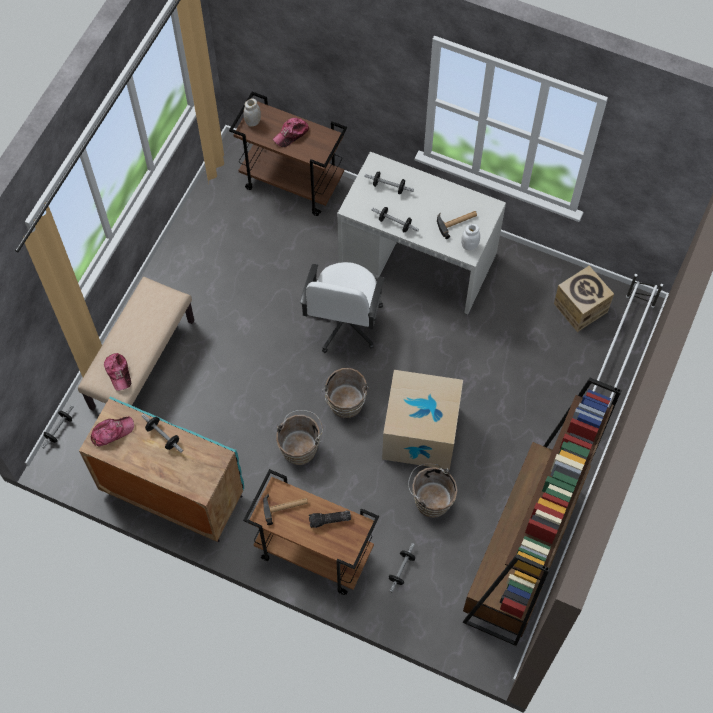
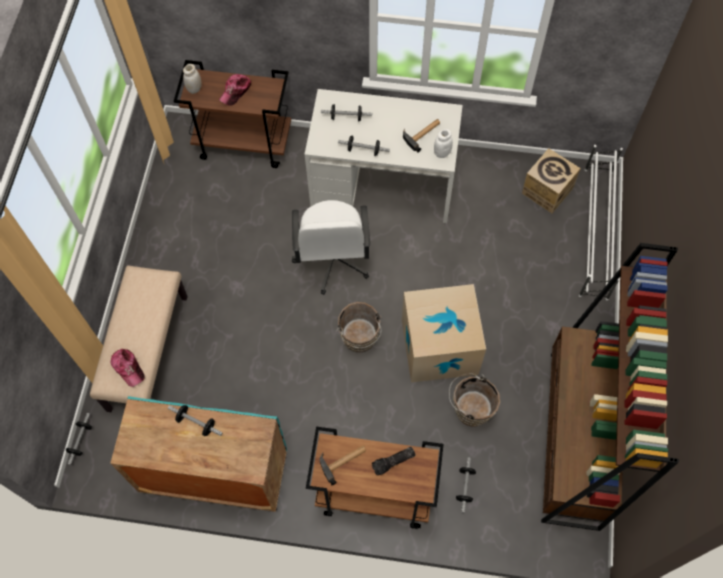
camera: 15 degrees left, 0 degrees up
(112, 432) = (140, 433): cap -> none
(301, 447) = (328, 392): brown bucket -> none

